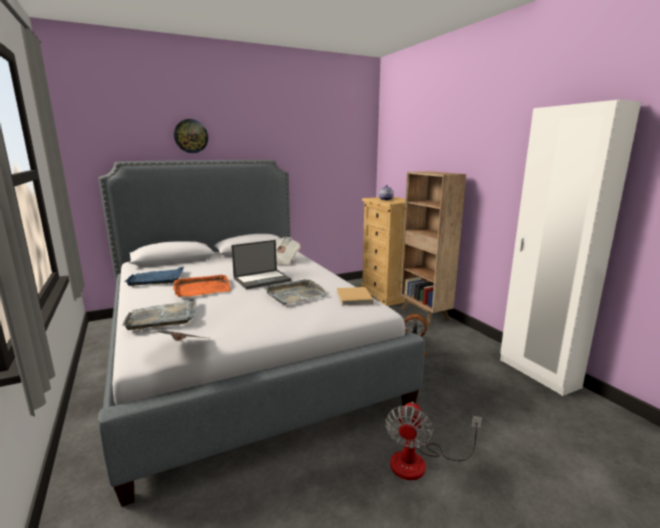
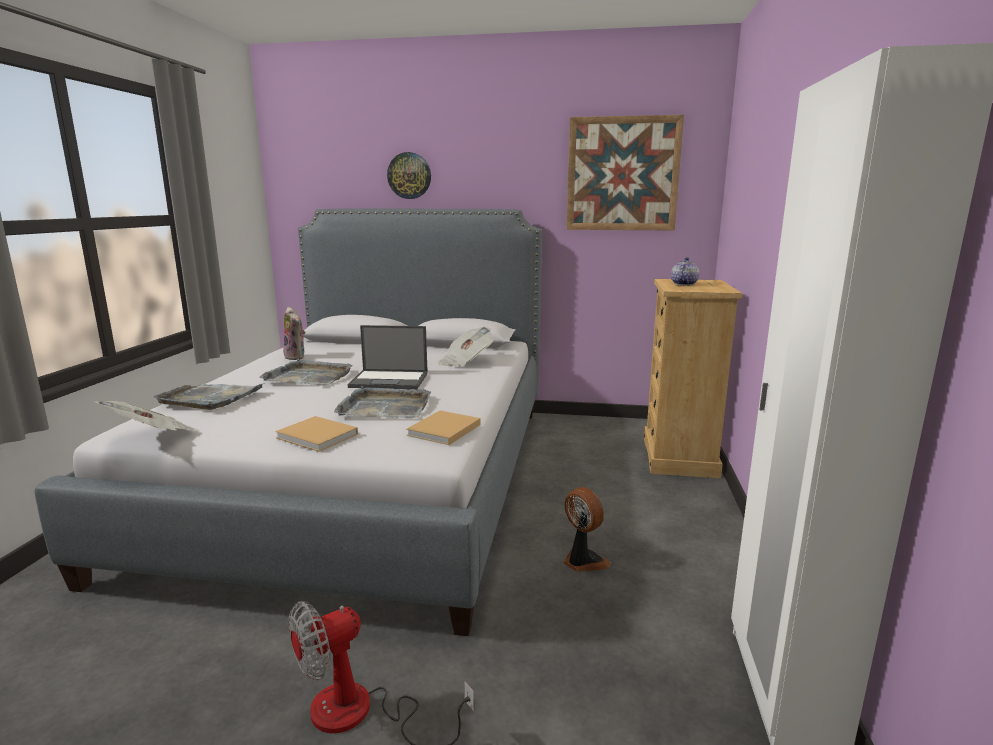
camera: 35 degrees right, 0 degrees up
(157, 278) = (296, 357): blue tray -> plush toy
(201, 288) = (309, 377): orange tray -> grey tray
(296, 318) = (319, 436): none -> beige book
(328, 138) = (622, 174): none -> picture
(424, 314) = (700, 506): brown bookcase -> none

